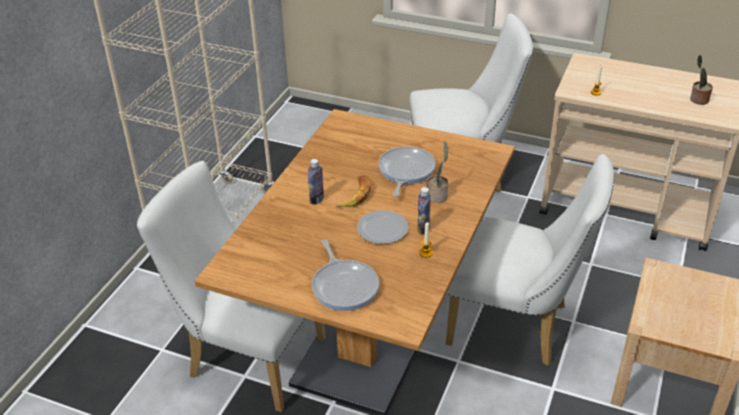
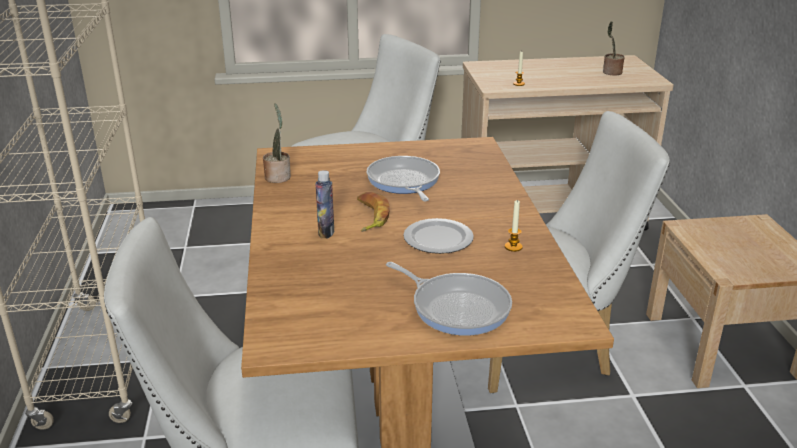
camera: 30 degrees left, 10 degrees down
(423, 229) = (484, 226): bottle -> none
(437, 195) = (464, 194): potted plant -> potted plant (278, 176)

